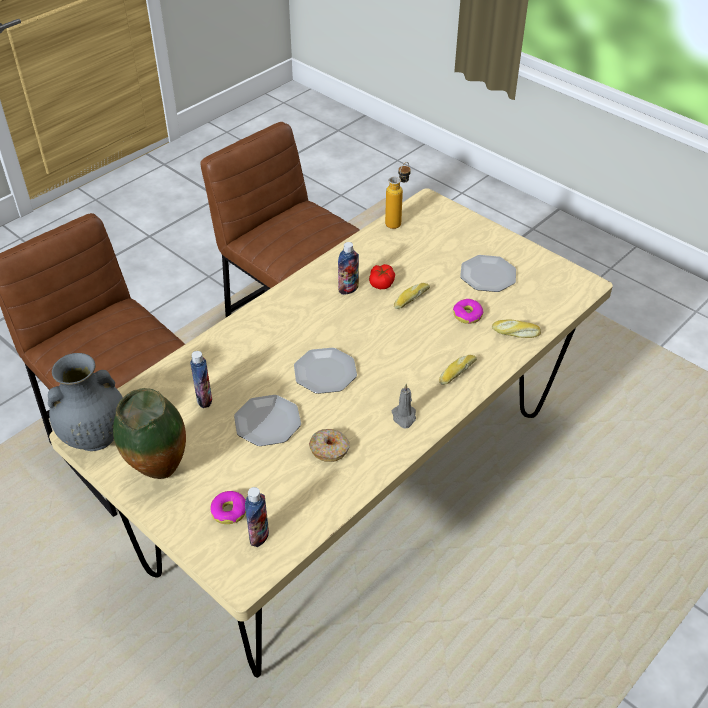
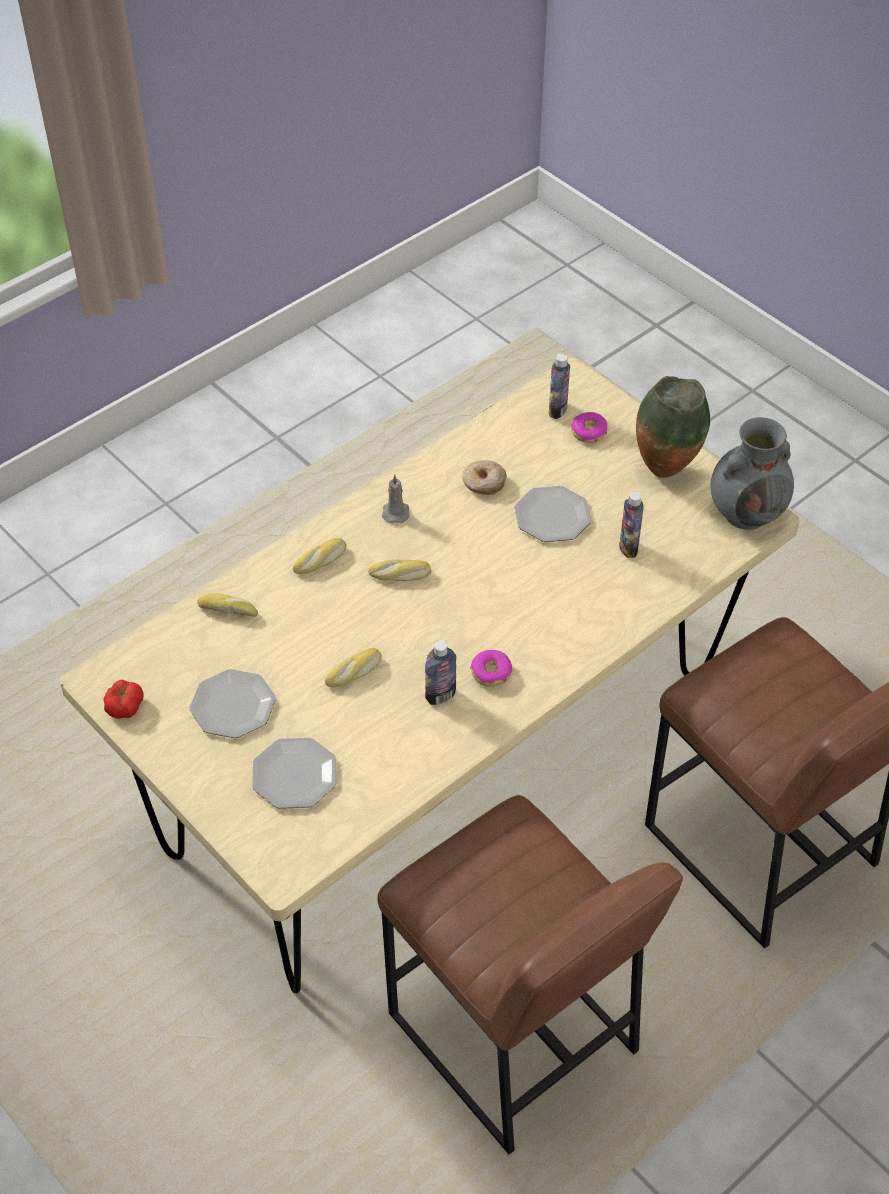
camera: 175 degrees left, 5 degrees up
(325, 373) = (482, 571): plate -> plate (294, 774)
(382, 283) = (390, 704): tomato -> tomato (124, 706)
(391, 365) = (400, 575): none -> bread
(397, 221) = (345, 828): bottle -> none
(467, 315) = (283, 641): donut -> donut (491, 672)

